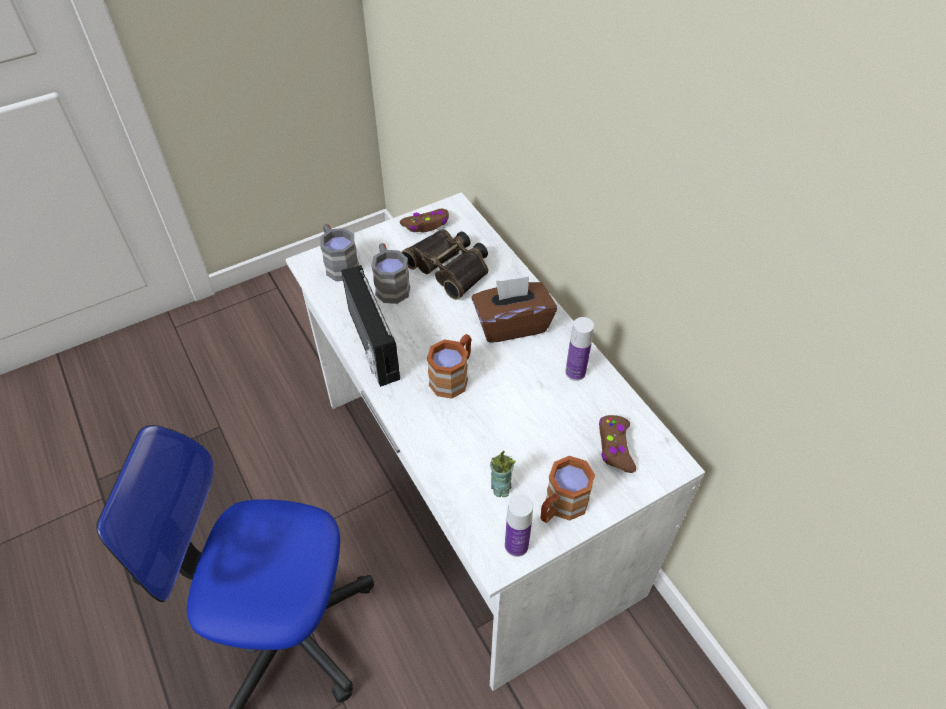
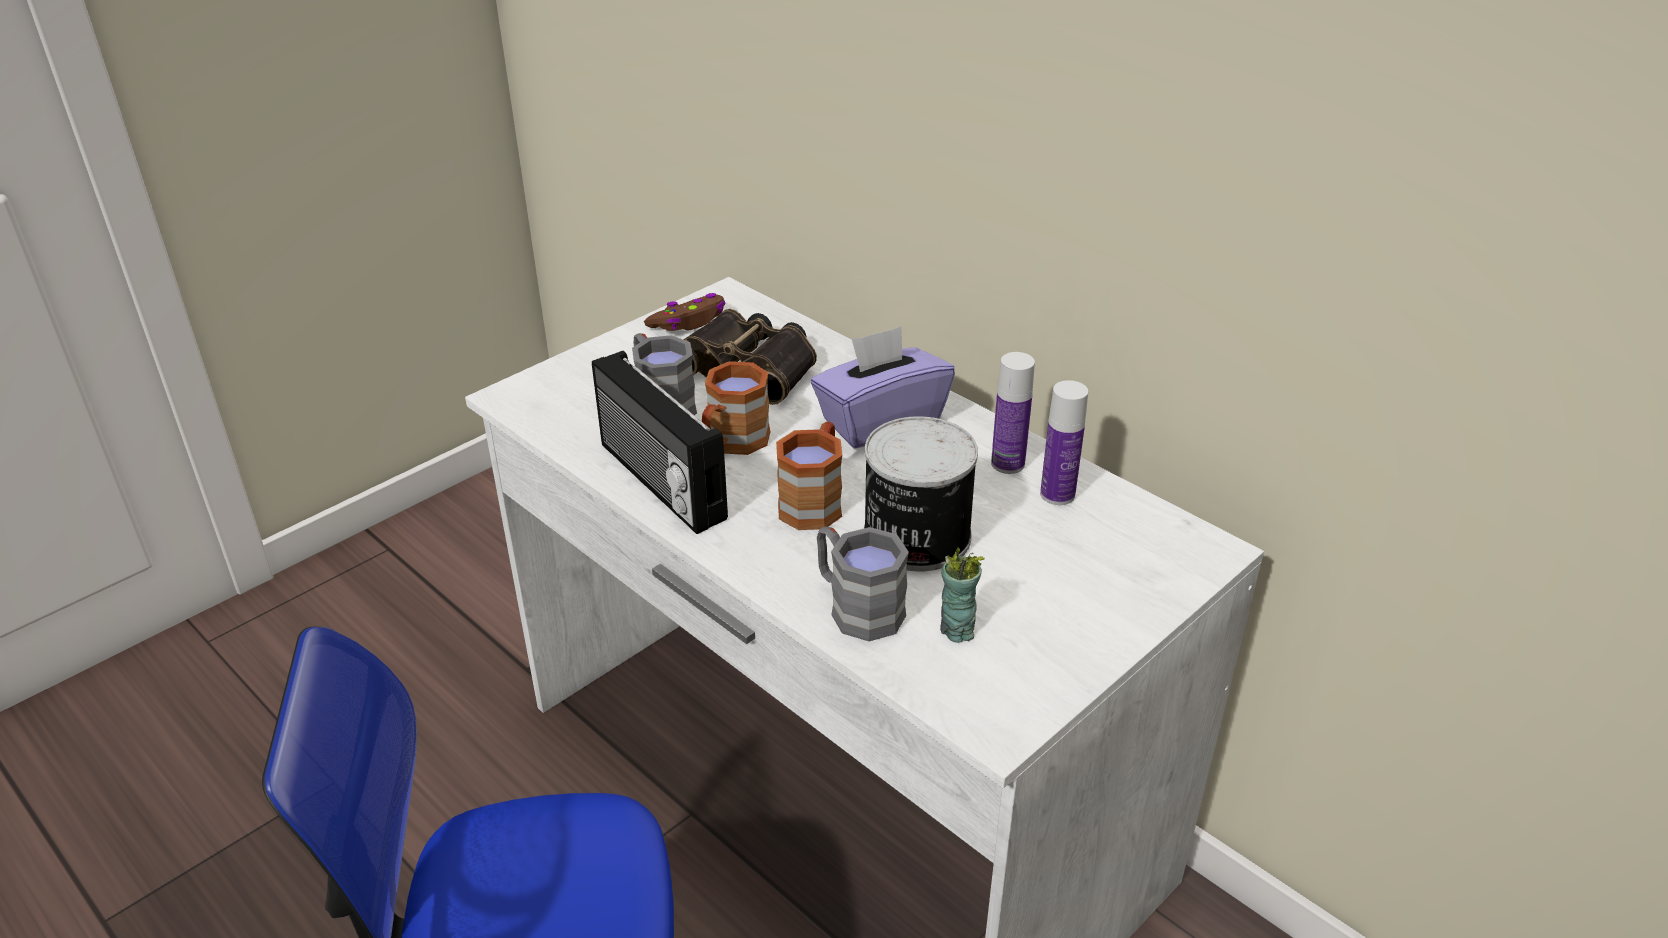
camera: 15 degrees left, 15 degrees down
(339, 264) = (562, 389): grey mug -> grey mug (856, 607)
(500, 416) = (914, 537): none -> can
(511, 324) = (880, 421): brown tissue box -> purple tissue box
(516, 545) = (1018, 701): bottle -> bottle (1057, 494)
(560, 506) = (1065, 636): brown mug -> brown mug (732, 444)
(615, 447) = (1114, 544): brown game controller -> none

